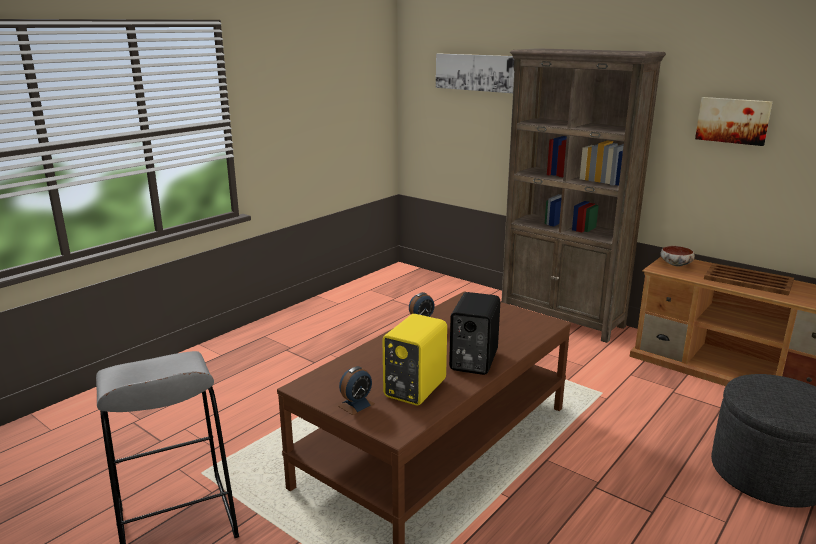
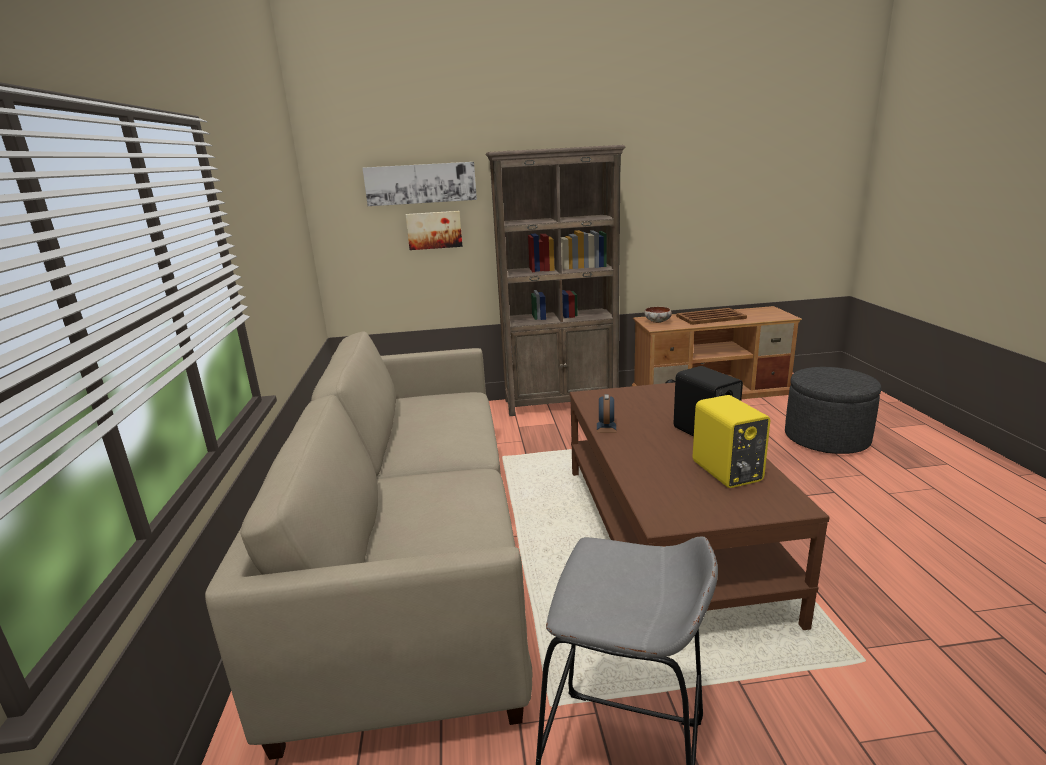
camera: 45 degrees left, 0 degrees up
(282, 363) = (412, 556): none -> beige sofa
(356, 404) = (728, 507): alarm clock -> none
(733, 120) = (669, 197): picture -> picture (434, 230)

